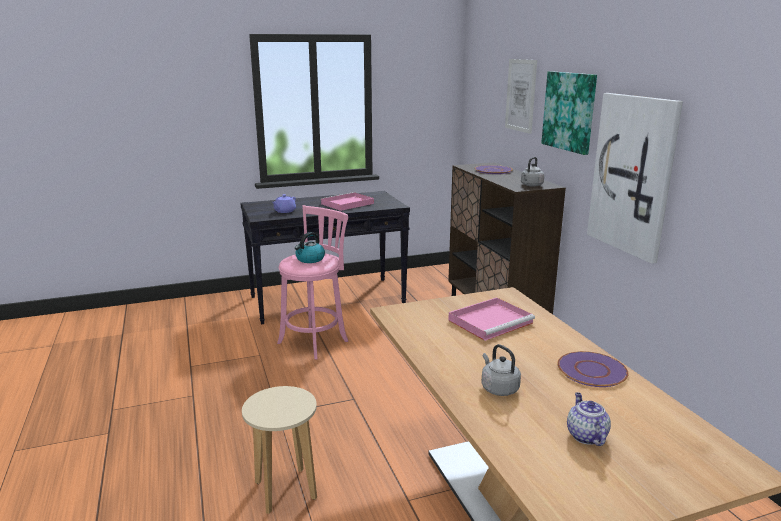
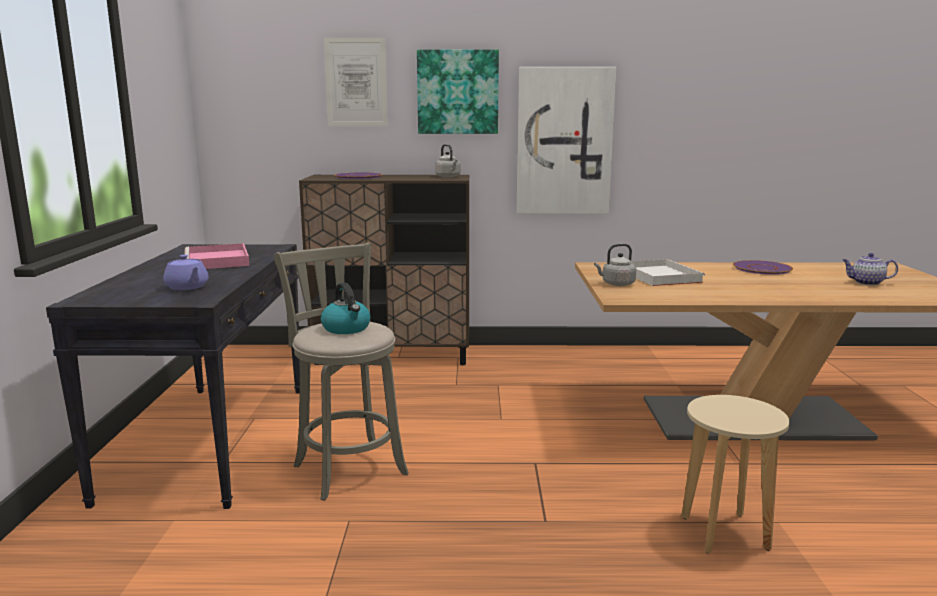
camera: 70 degrees left, 5 degrees down
(315, 341) = (348, 467): pink stool -> grey stool
(491, 321) = (658, 276): pink tray -> white tray
(498, 388) = (798, 290): grey kettle -> grey kettle (616, 284)

